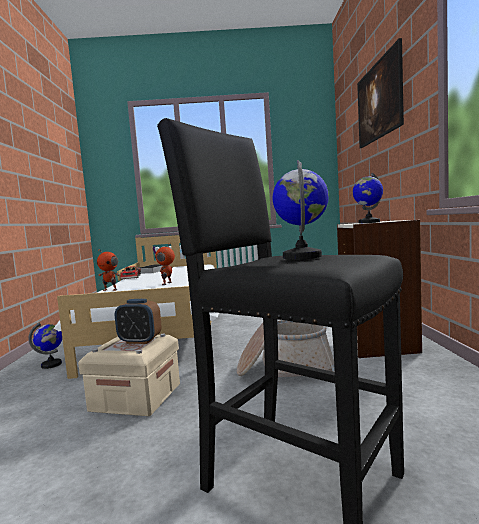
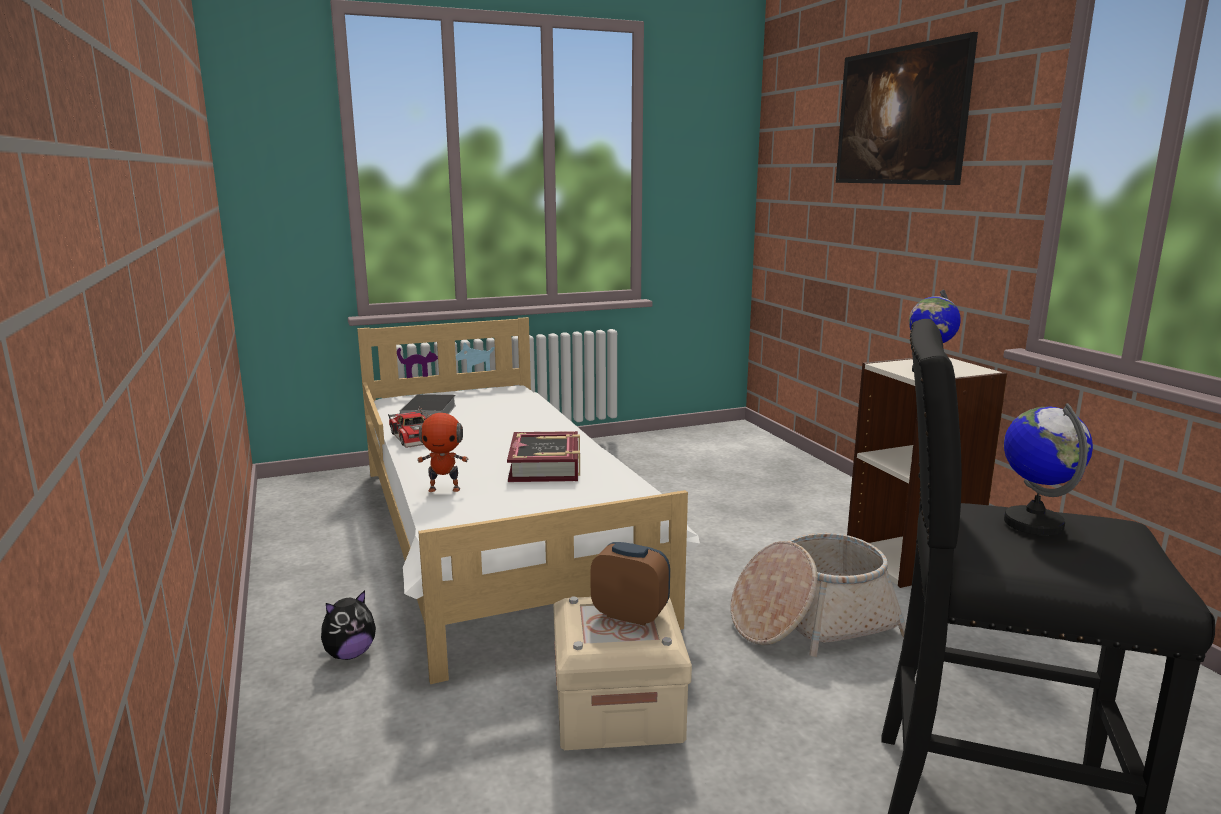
camera: 20 degrees left, 10 degrees up
(51, 365) = (349, 654): globe -> plush toy
(140, 341) = (630, 614): alarm clock -> alarm clock turned 150 degrees counterclockwise
(167, 283) = (546, 466): toy robot -> book

